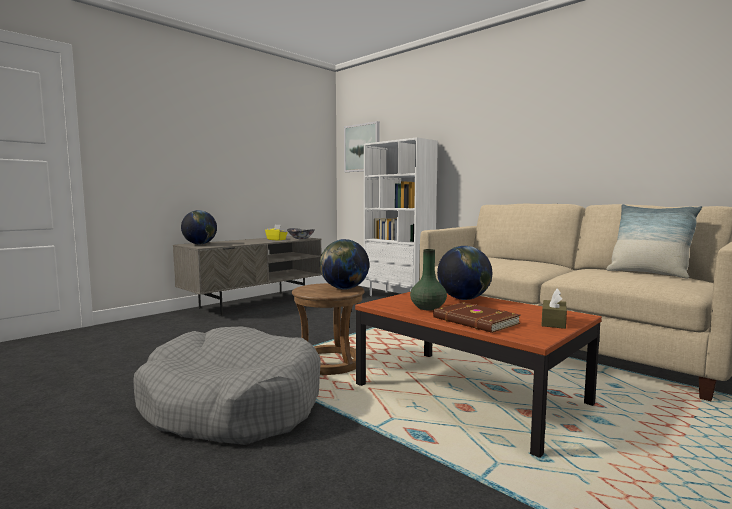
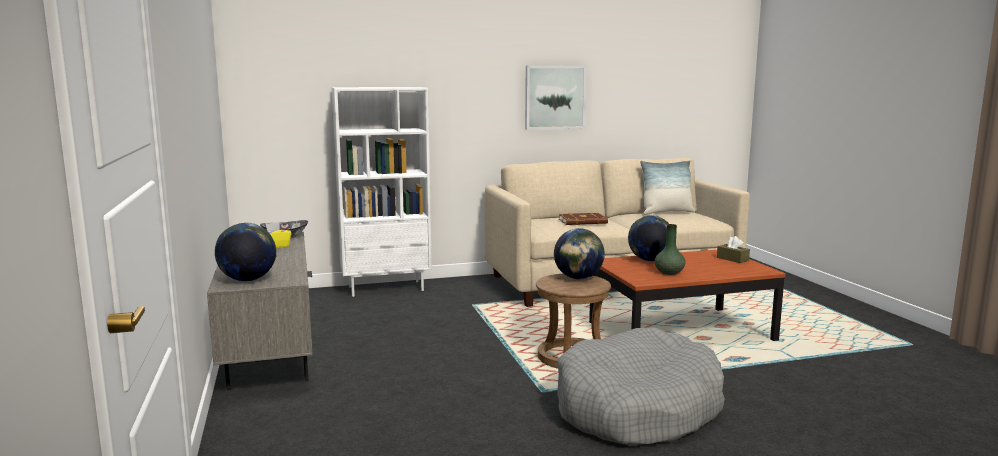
camera: 60 degrees left, 5 degrees up
(362, 148) = (282, 86): picture -> picture (554, 97)
(475, 321) = (717, 271): brown book -> brown book (583, 222)

